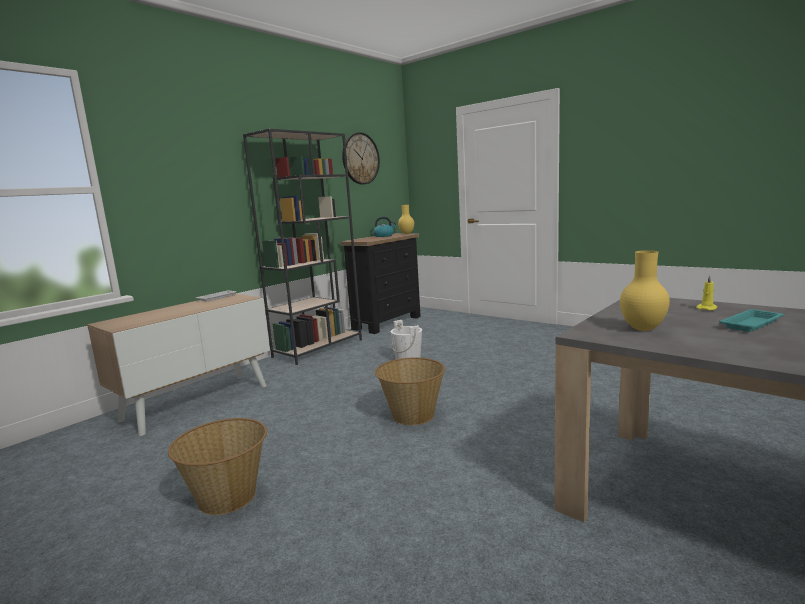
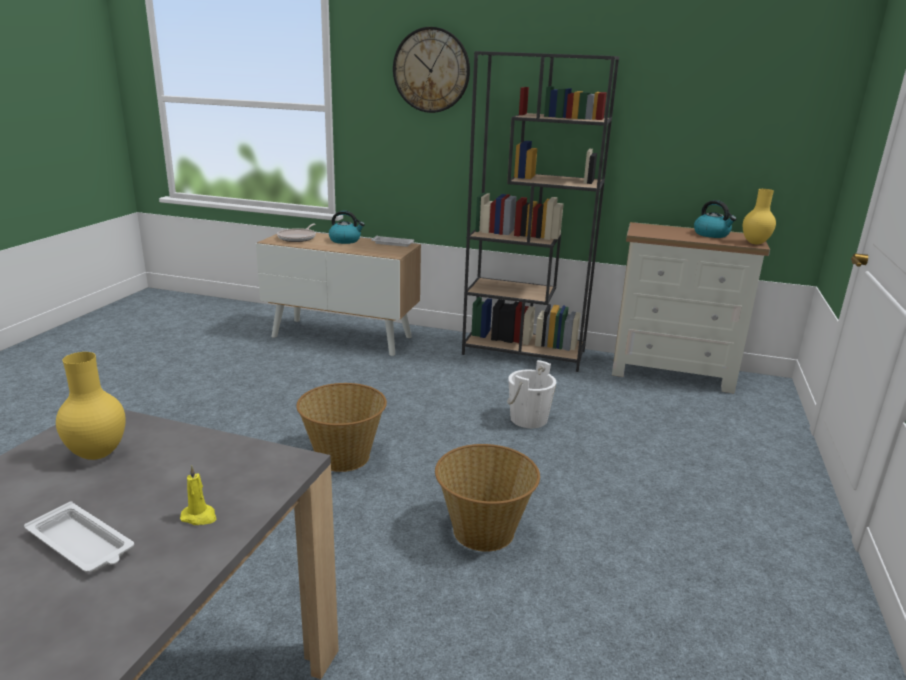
camera: 65 degrees right, 10 degrees up
(132, 320) = (298, 238): none -> frying pan
(178, 308) = (345, 240): none -> kettle
(228, 497) = (171, 402): basket -> basket (483, 532)
(360, 158) = (718, 92): wall clock -> wall clock (431, 70)
(387, 323) = (672, 374): black dresser -> white dresser
(751, 324) = (82, 545): turquoise tray -> white tray

